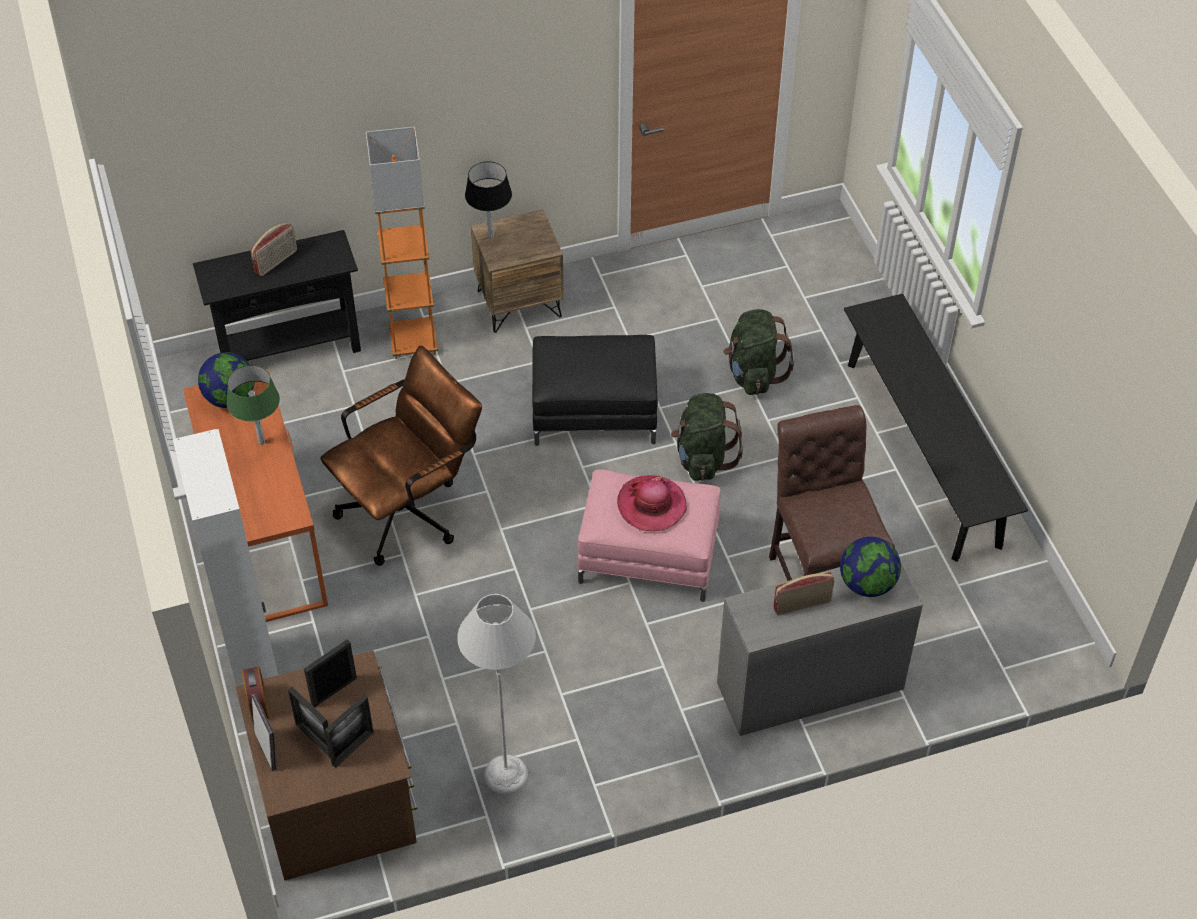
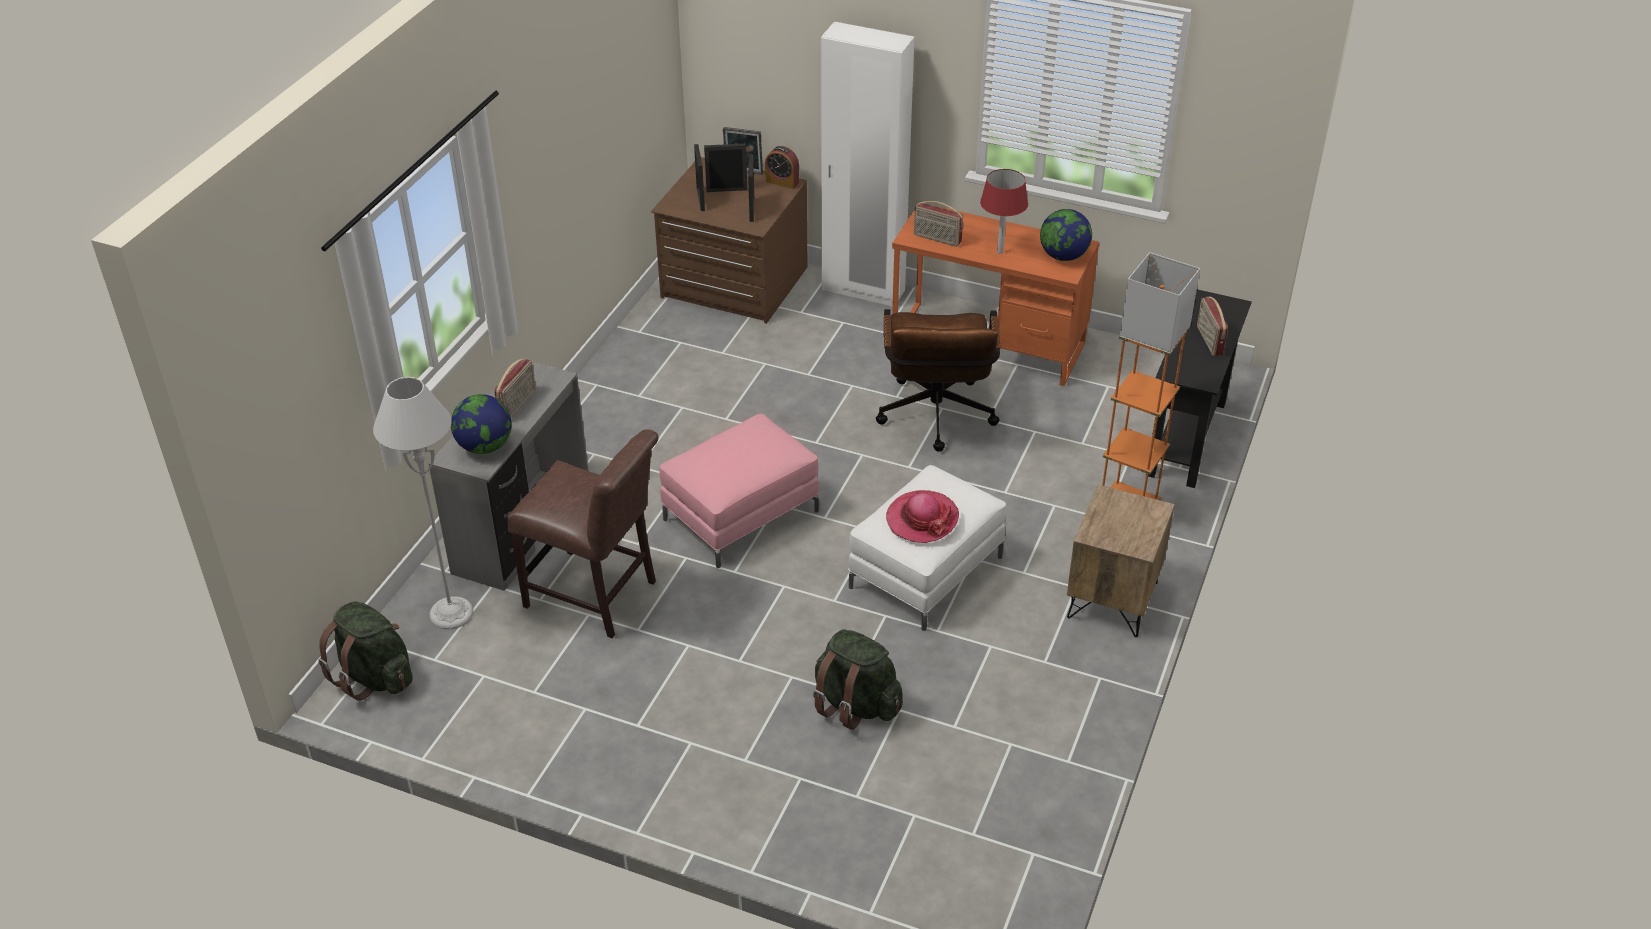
camera: 130 degrees right, 10 degrees down
(261, 442) = (1000, 252): green table lamp -> red table lamp
(279, 496) = (937, 239): none -> radio
(490, 236) = (1146, 508): black table lamp -> none
(506, 774) = (656, 353): grey floor lamp -> grey floor lamp (451, 613)
(594, 412) = (926, 572): black ottoman -> white ottoman
(651, 505) = (738, 454): hat -> hat (922, 519)
(703, 458) = (798, 607): green backpack -> green backpack (374, 676)
(922, 452) = (631, 758): black bench -> none

